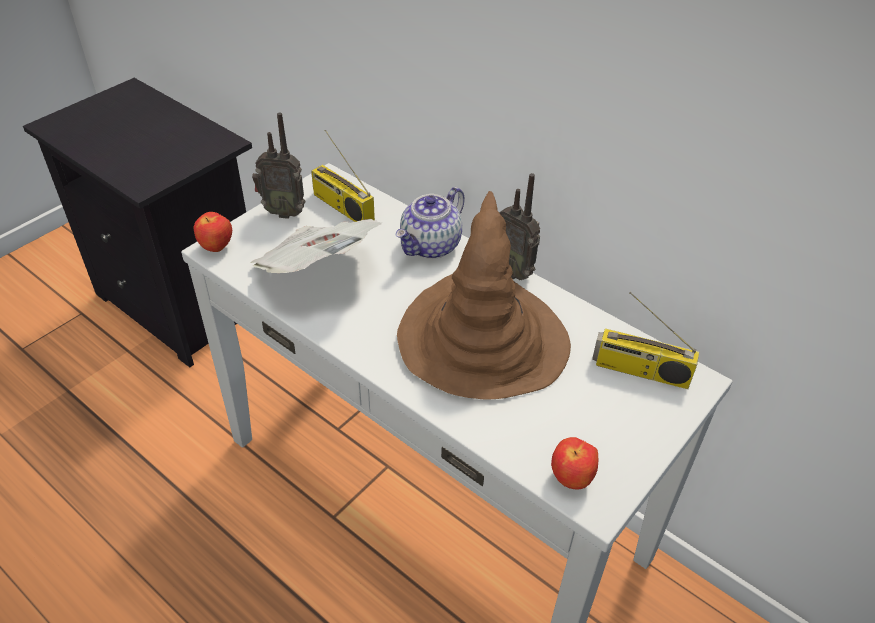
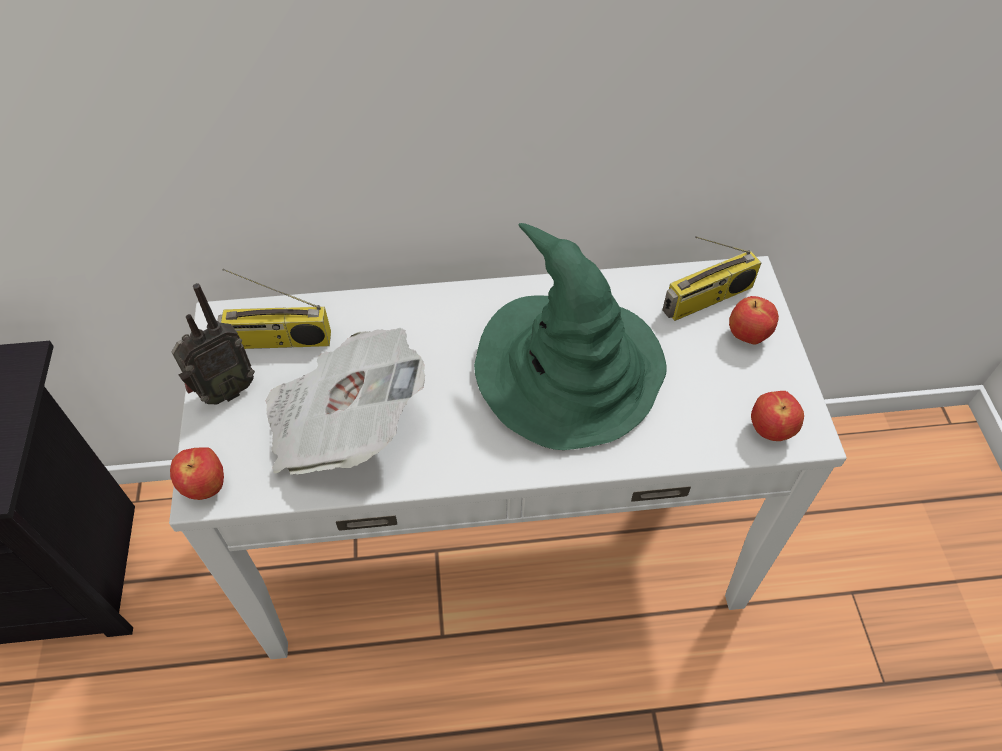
camera: 45 degrees left, 10 degrees up
(431, 246) = (416, 316): teapot -> none
(482, 340) = (570, 371): brown hat -> green hat
(513, 270) = (513, 285): radio -> none
(638, 413) = (747, 336): none -> apple

